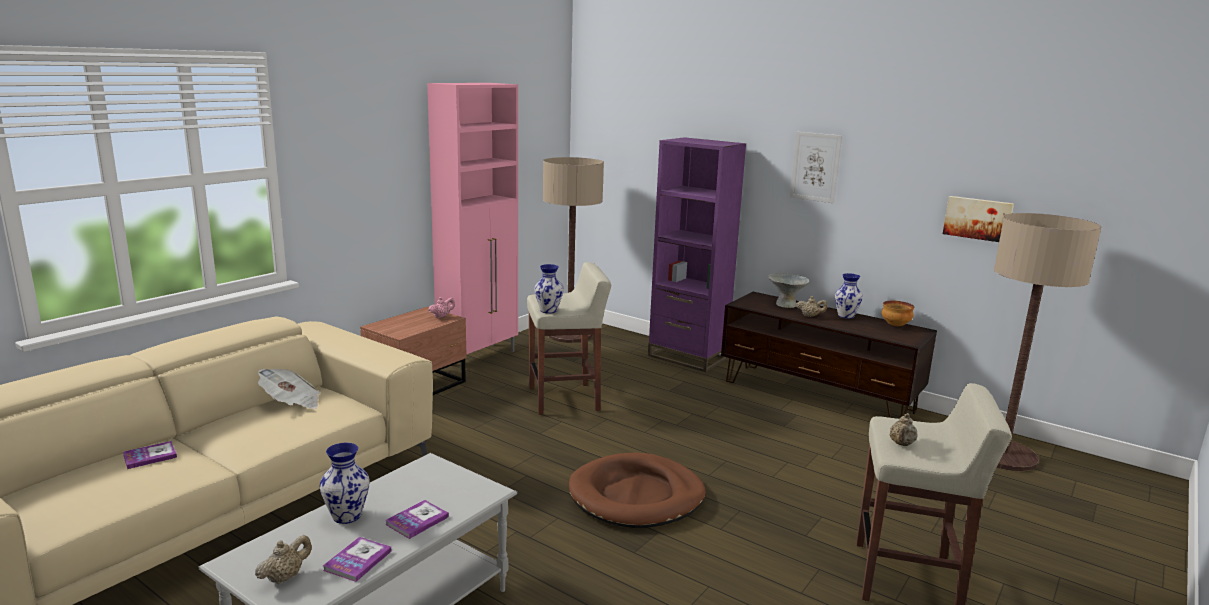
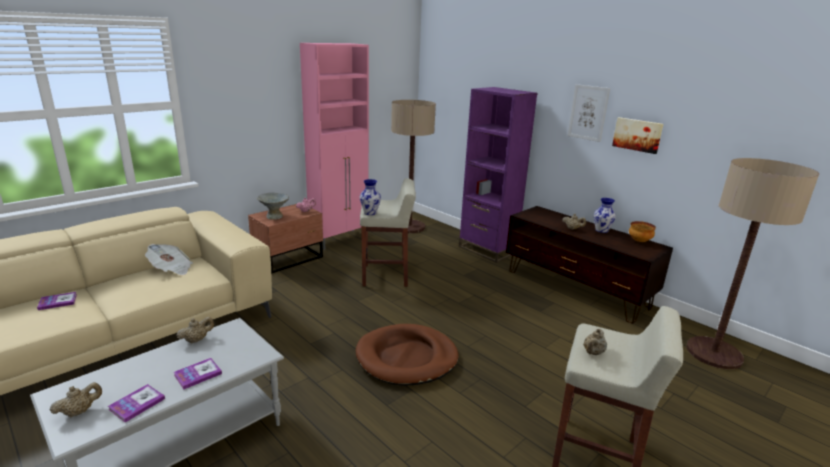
camera: 10 degrees right, 5 degrees up
(348, 516) = (152, 364): vase -> none
(389, 483) = (197, 340): none -> beige teapot
(786, 304) = (557, 218): grey bowl -> grey bowl (274, 216)
(977, 218) = (714, 160): picture -> picture (637, 135)

